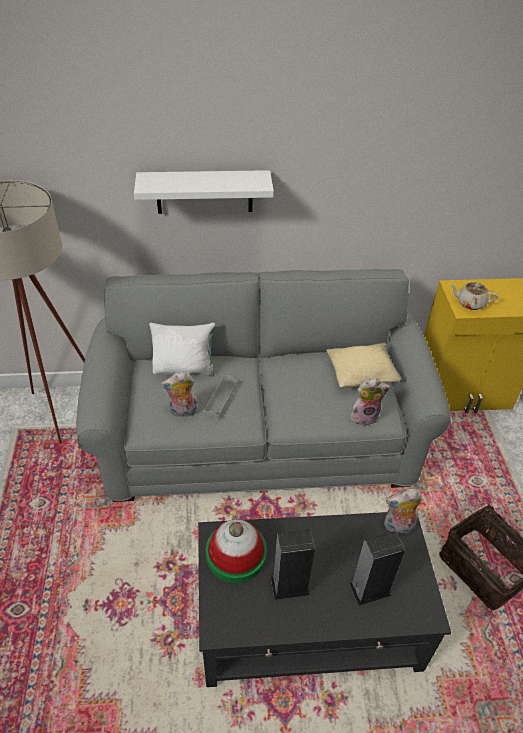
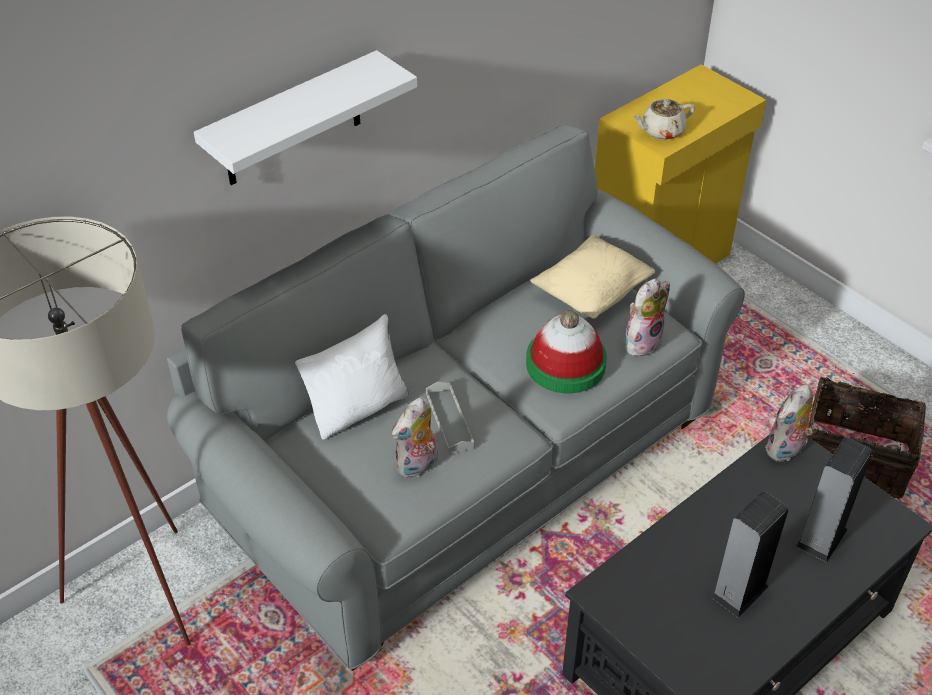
camera: 35 degrees left, 0 degrees up
(236, 554) = (647, 597): hat -> hat (565, 364)

